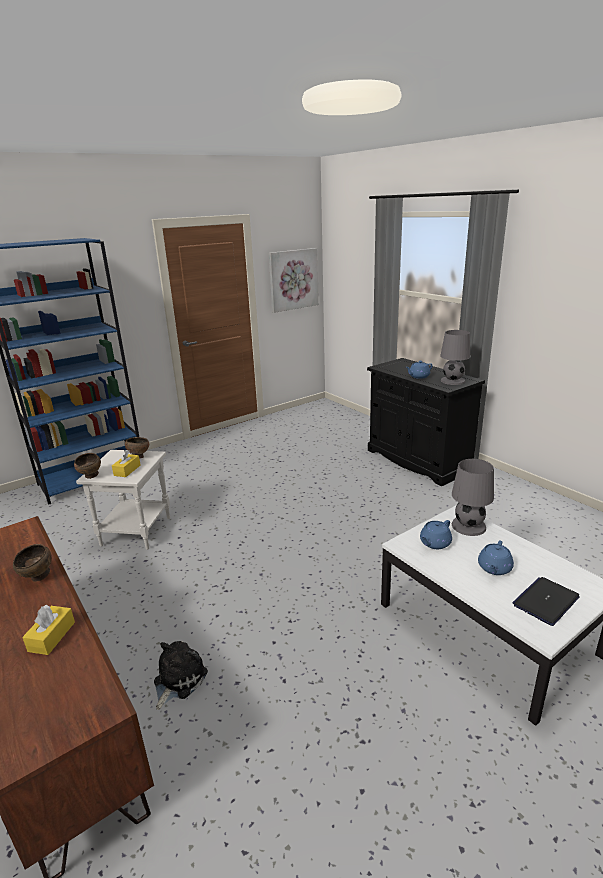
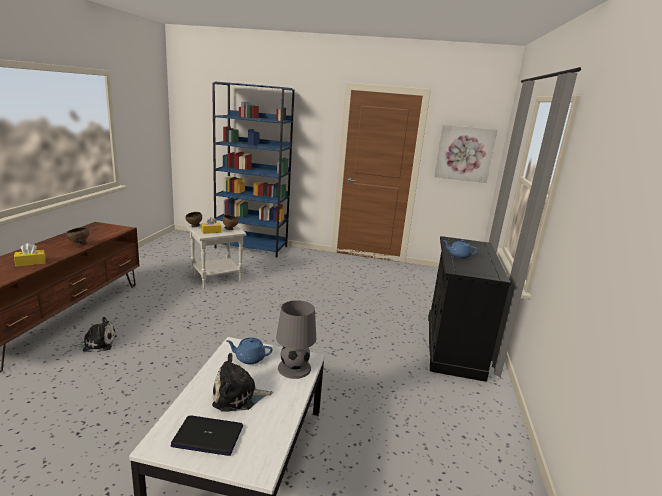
camera: 45 degrees right, 5 degrees down
(453, 381) = (477, 270): grey table lamp -> none
(494, 568) = (238, 396): blue teapot -> plush toy

